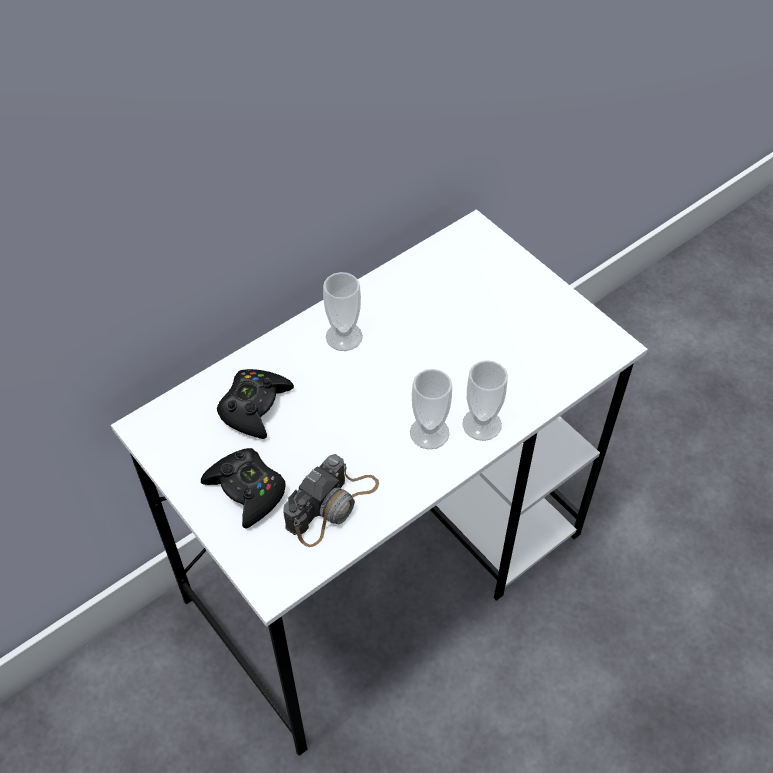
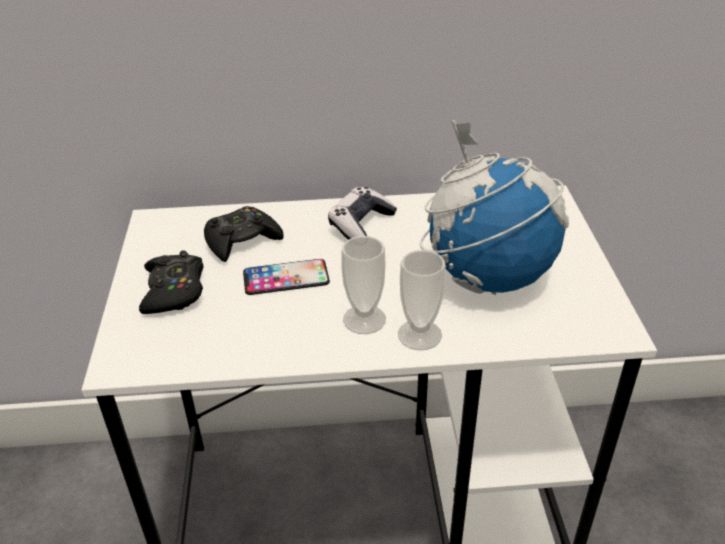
camera: 35 degrees right, 15 degrees down
(330, 426) = (286, 277): none -> phone
(332, 505) = (226, 332): camera -> none
(344, 336) = (361, 225): cup -> game controller
(488, 340) = (488, 276): none -> globe

